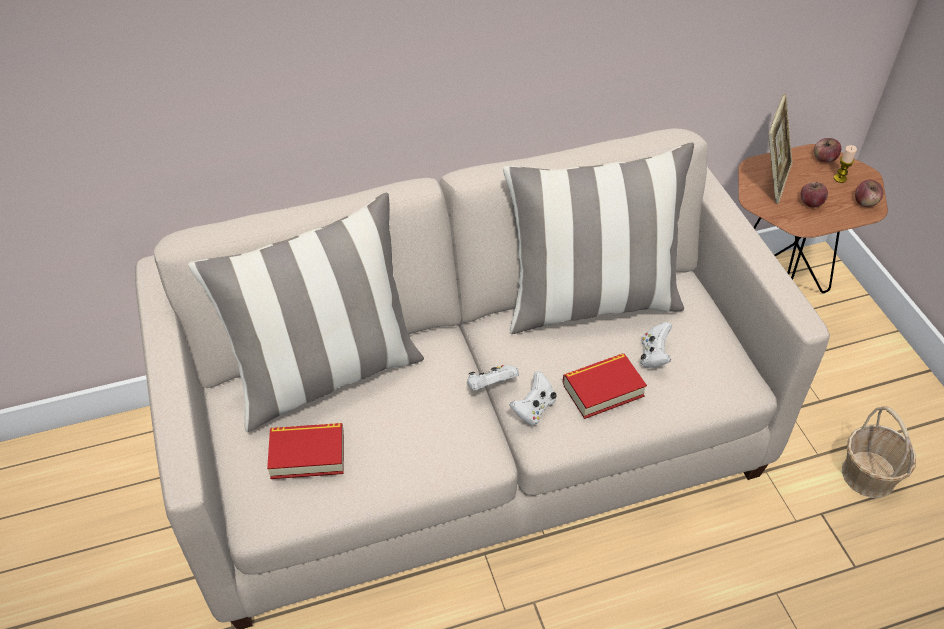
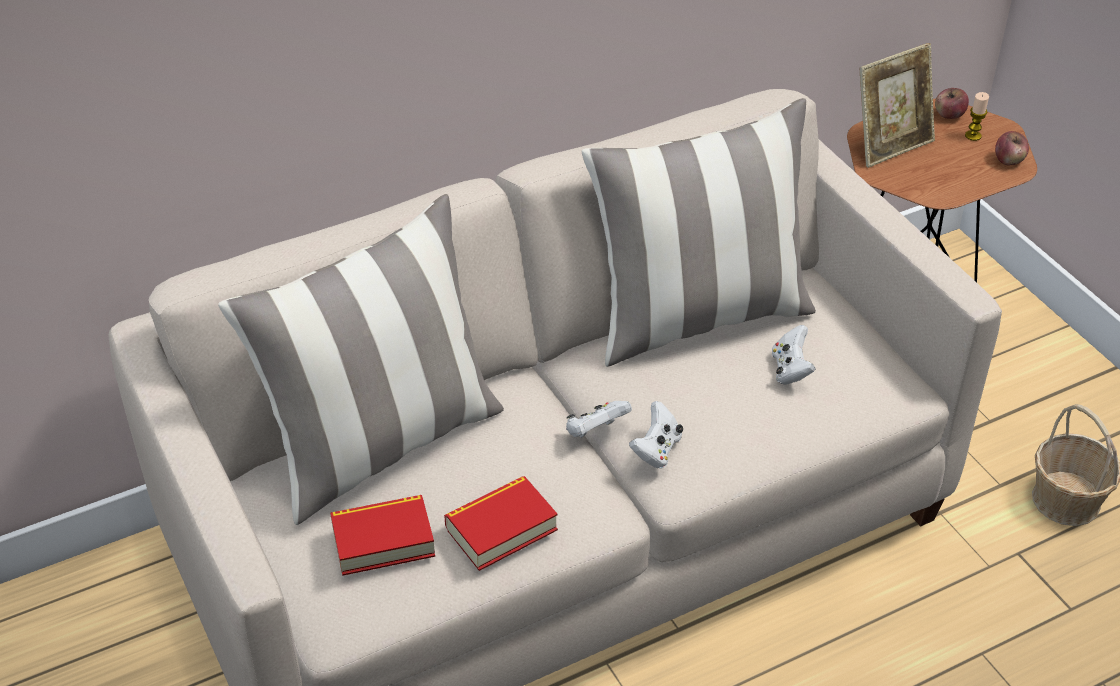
camera: 10 degrees left, 5 degrees down
(603, 390) = (737, 417): book -> book (501, 529)
(771, 179) = (890, 146): picture frame -> picture frame turned 45 degrees clockwise
(810, 203) = (944, 168): apple -> none

